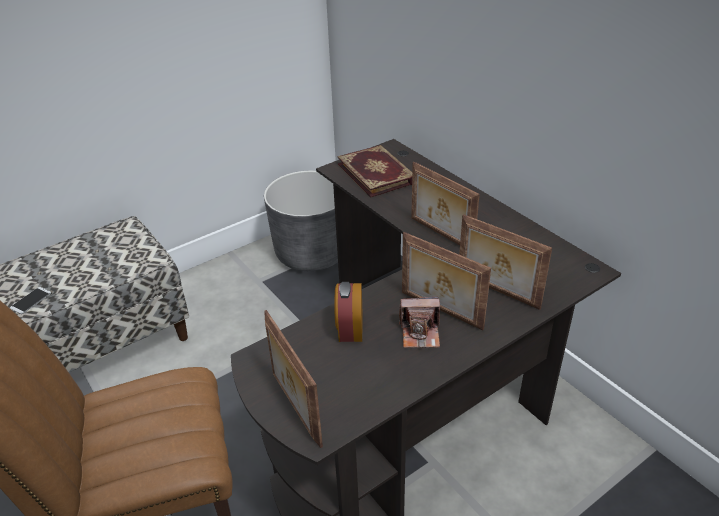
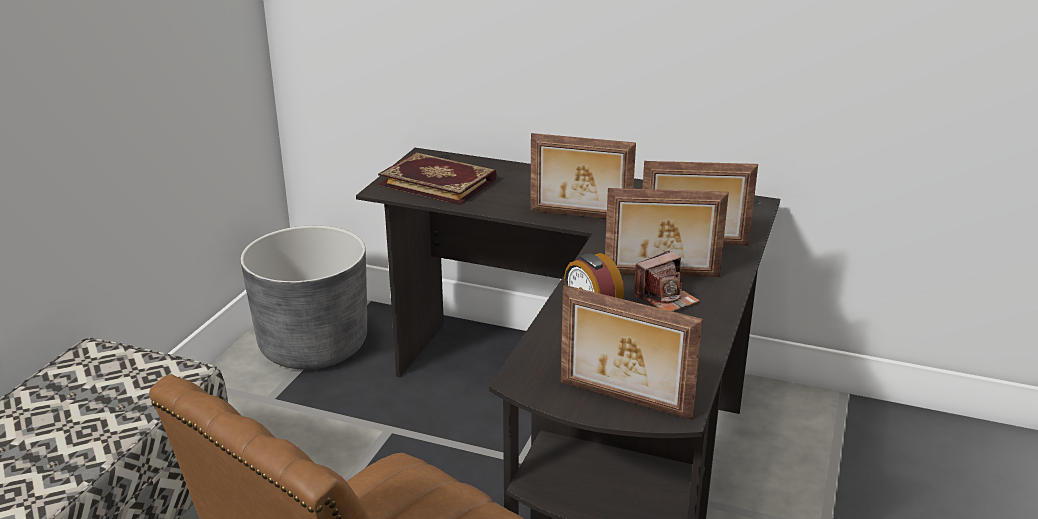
camera: 35 degrees left, 10 degrees down
(31, 301) = (35, 482): phone -> none

